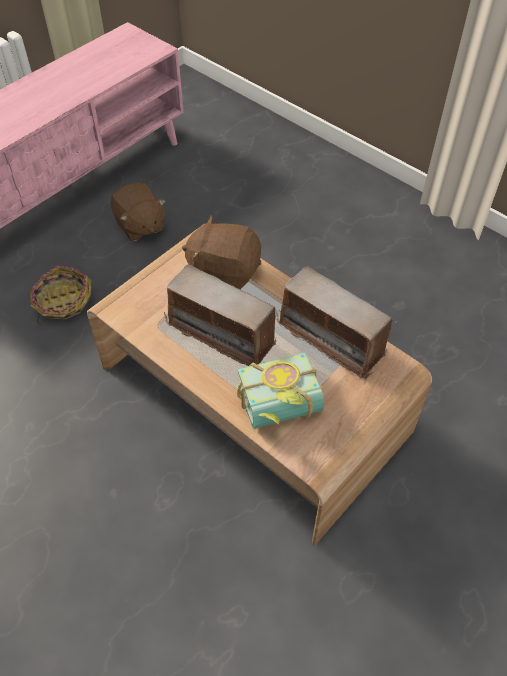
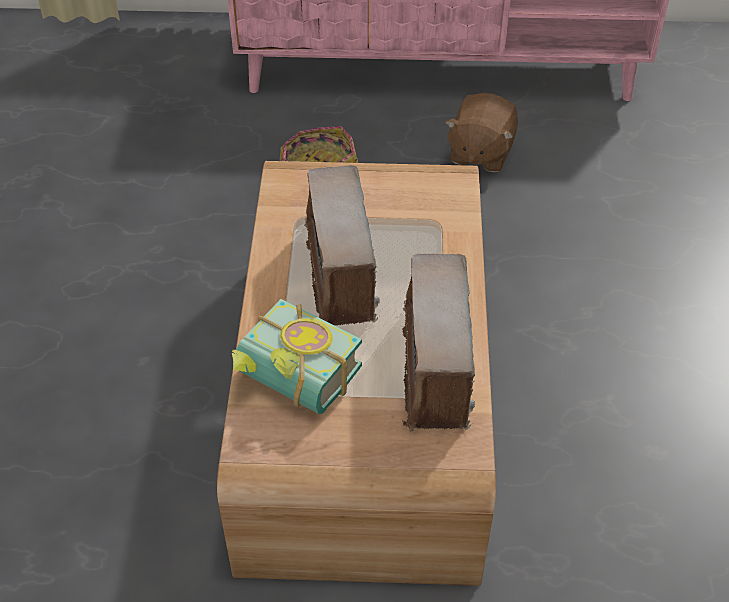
camera: 50 degrees right, 5 degrees down
(224, 271) = (427, 221): brown plush toy -> none

